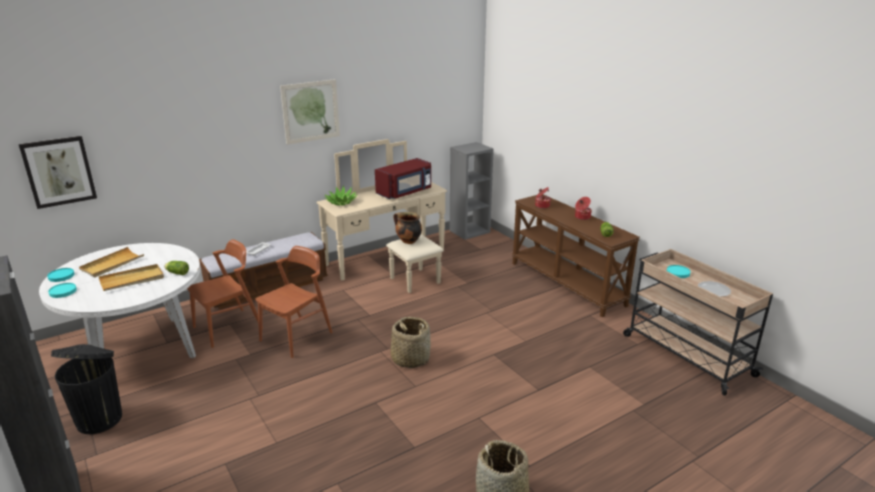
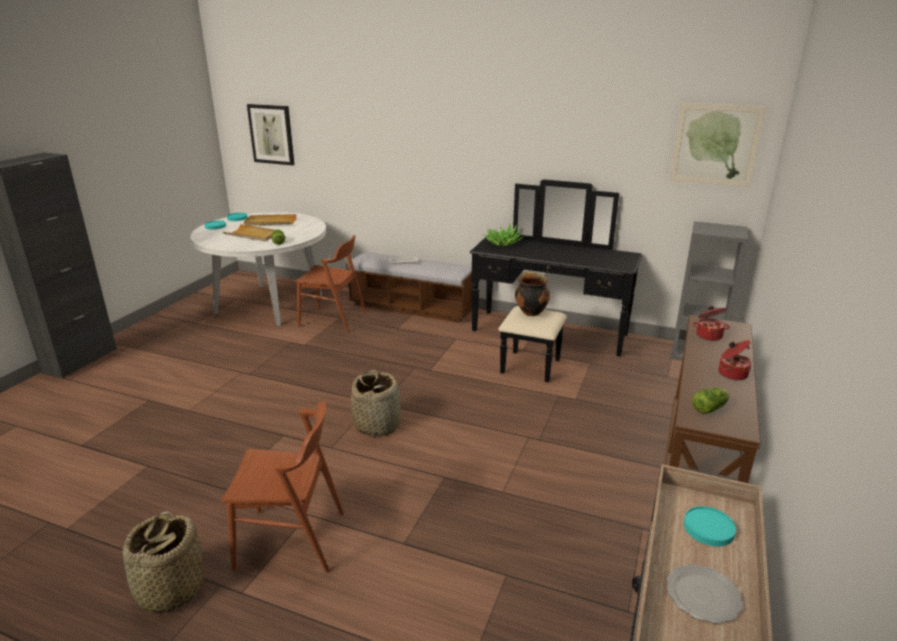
camera: 55 degrees right, 0 degrees up
(100, 418) = (176, 330): black trash can -> none
(296, 336) = (351, 351): brown chair -> brown chair (291, 540)
(311, 111) = (495, 126): picture -> picture (715, 144)
(392, 262) = (546, 340): beige dresser -> black dresser
(405, 192) = (583, 257): red microwave -> none

